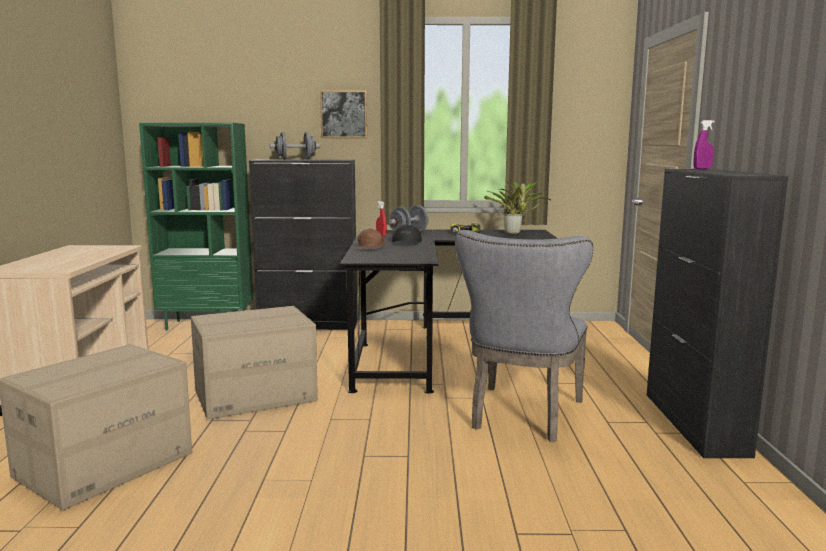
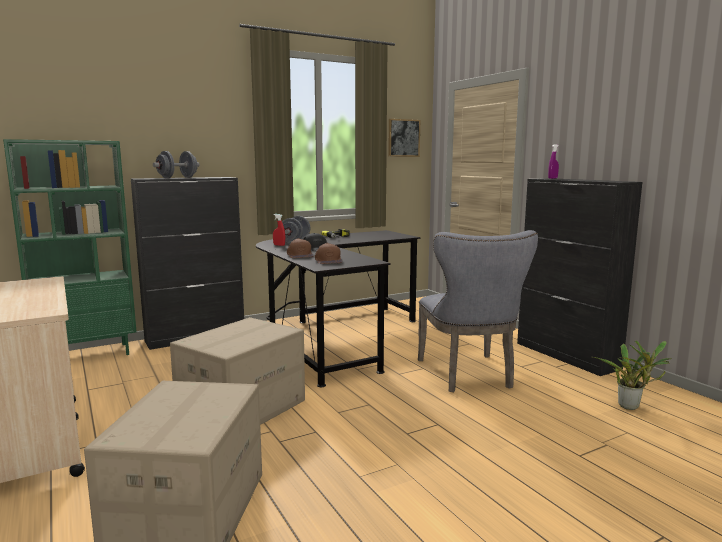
camera: 30 degrees left, 0 degrees up
(343, 114) = (215, 134): picture -> picture (403, 138)
(381, 255) = (328, 261): none -> brown cap
(514, 233) = (375, 234): potted plant -> potted plant (631, 406)

